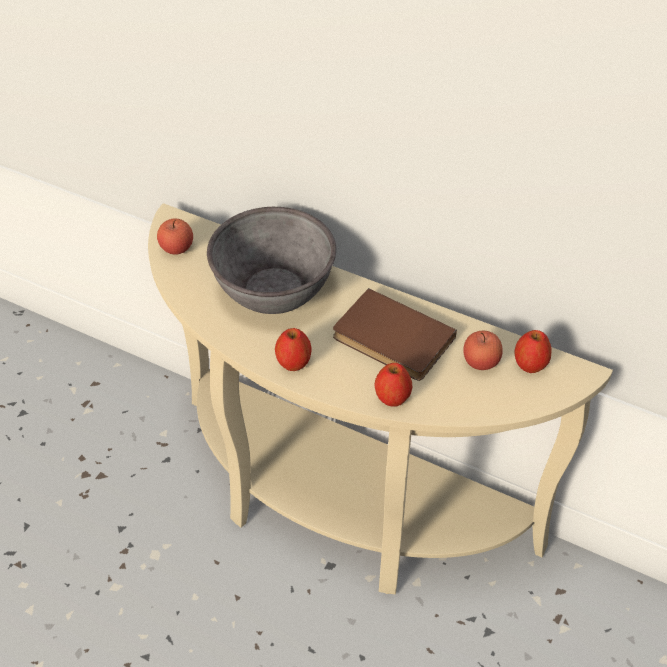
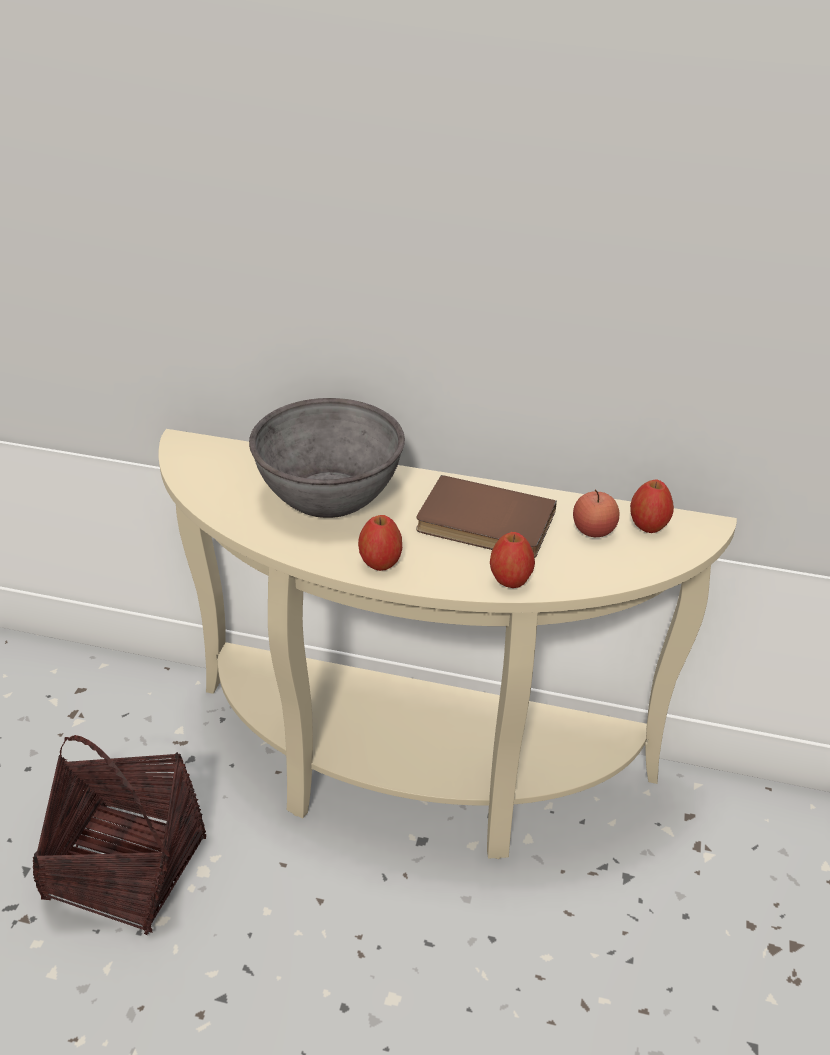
camera: 15 degrees left, 10 degrees down
(99, 541) = (126, 869): none -> basket
(176, 248) = (198, 469): apple -> none

